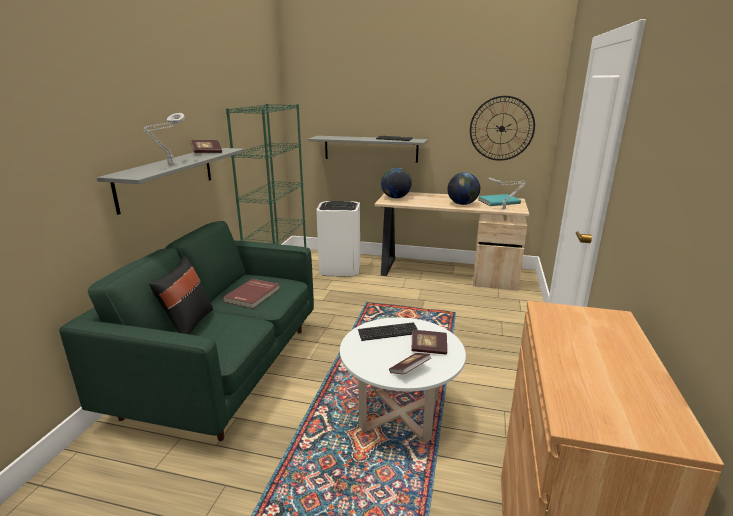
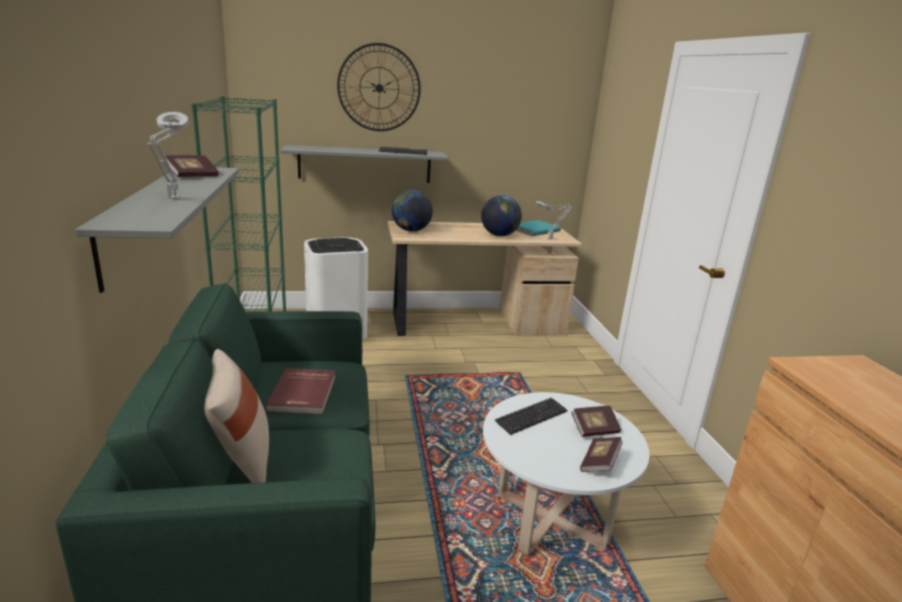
camera: 25 degrees left, 0 degrees up
(188, 325) = (241, 461): black pillow -> beige pillow
(501, 128) = (531, 140): wall clock -> wall clock (379, 88)

